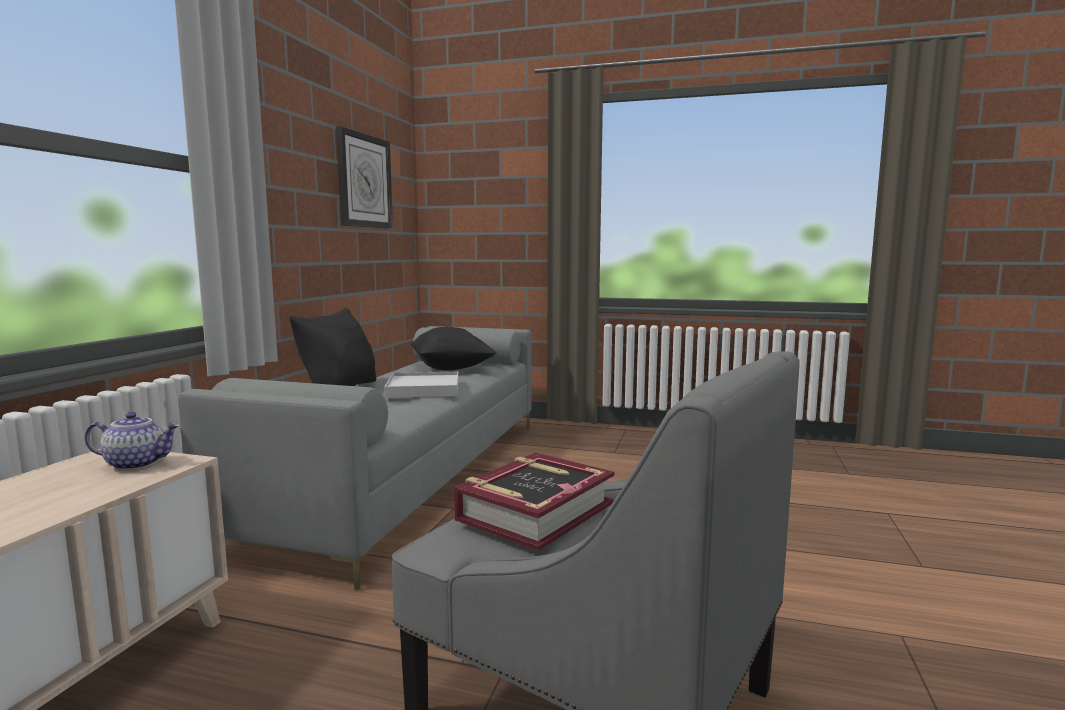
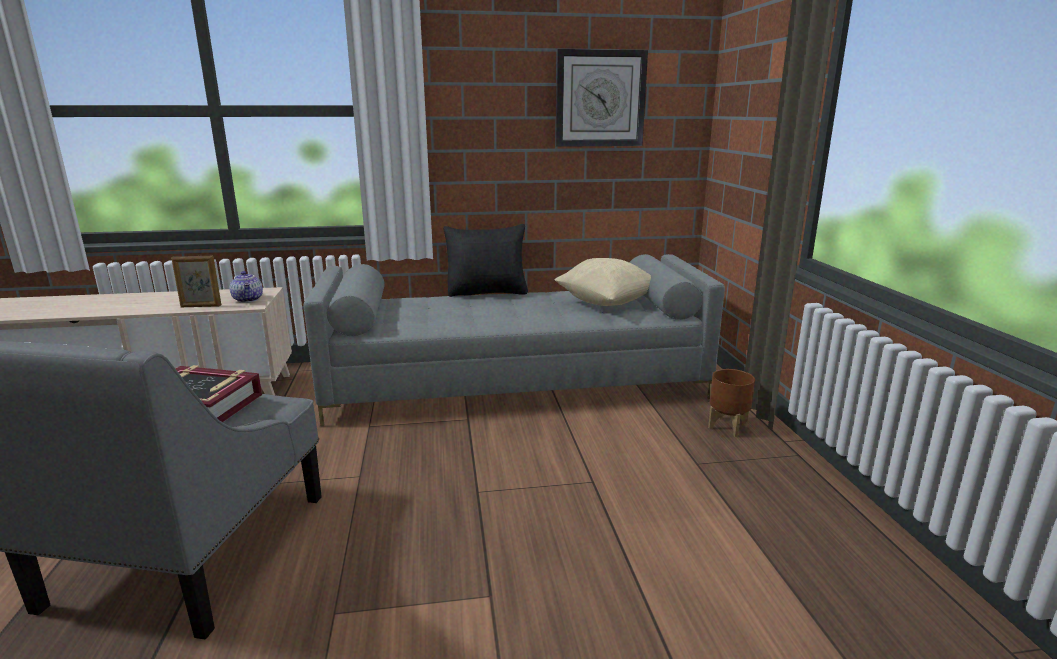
camera: 65 degrees right, 10 degrees up
(90, 494) = (201, 306): none -> picture frame
(423, 389) = (511, 312): white tray -> none
(451, 369) = (608, 303): black pillow -> beige pillow
(574, 434) = (728, 427): none -> brown planter

